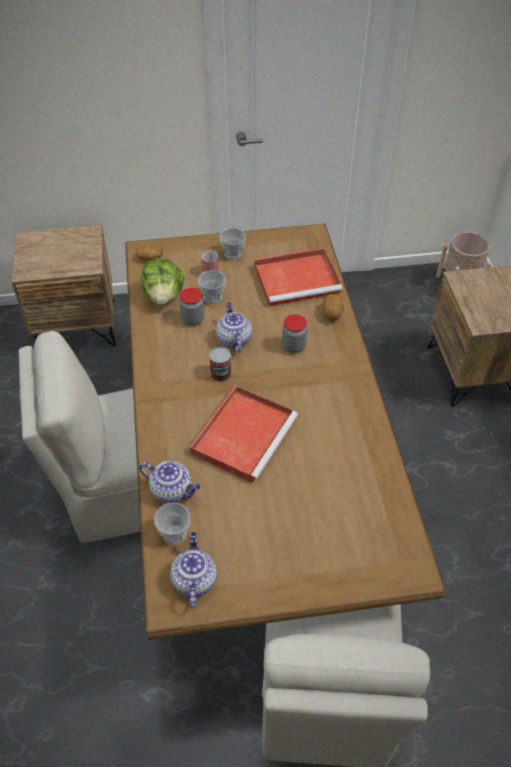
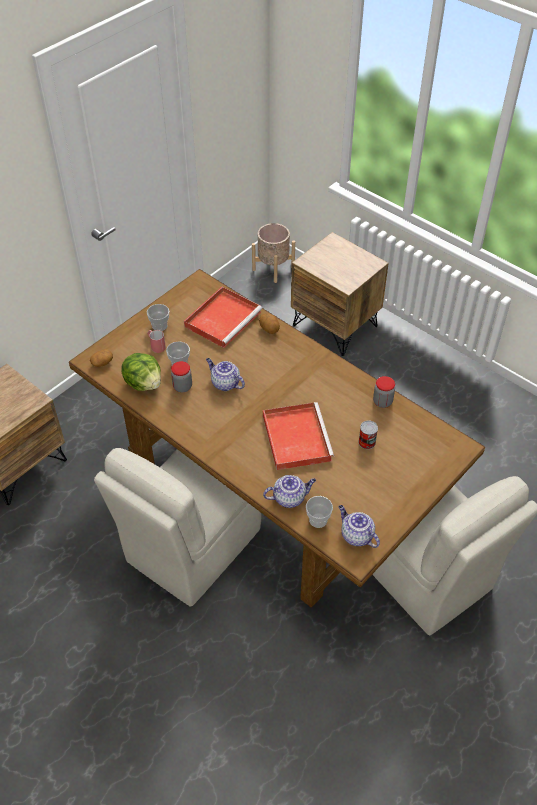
camera: 40 degrees left, 0 degrees up
(221, 374) = (241, 410): can -> can (367, 442)
(293, 346) = (267, 364): jar -> jar (382, 402)

